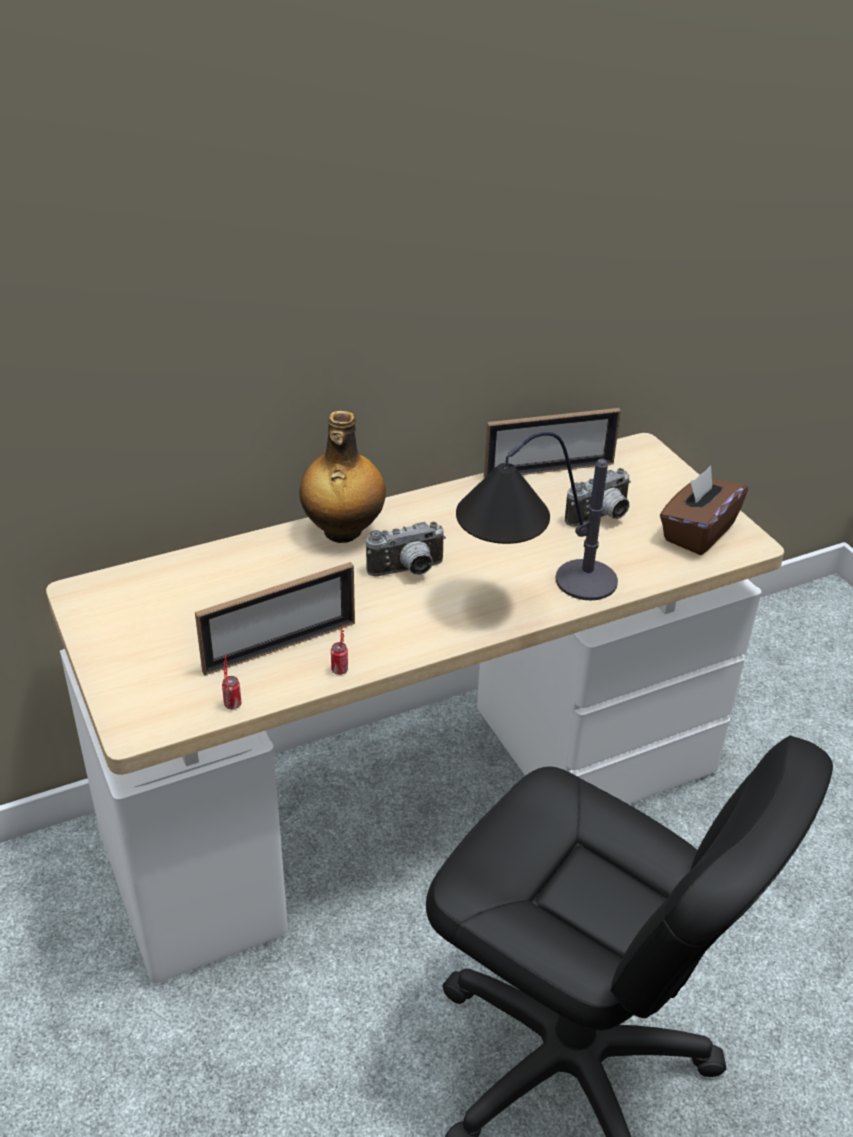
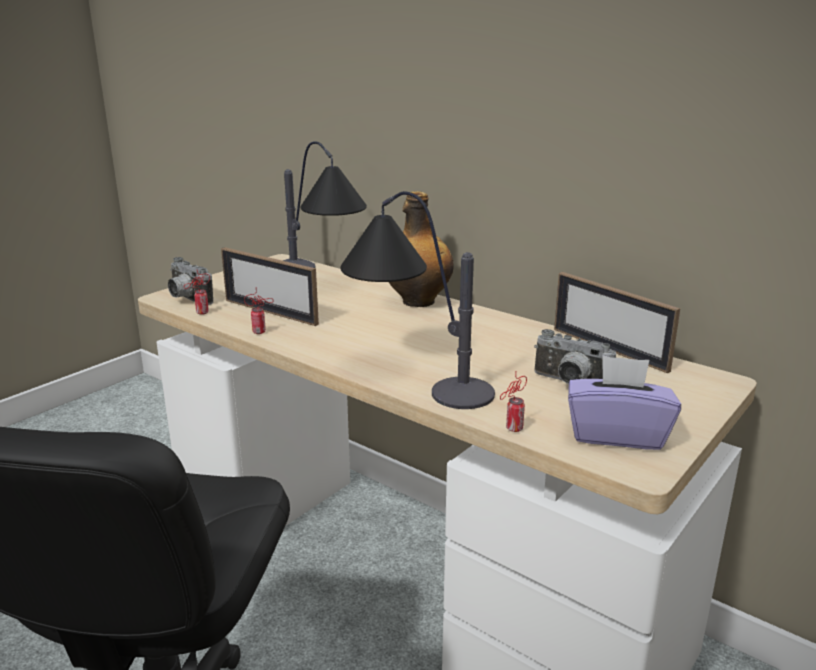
camera: 65 degrees right, 15 degrees down
(195, 578) = (320, 278): none -> table lamp
(408, 571) = (394, 329): camera -> camera (186, 299)
(664, 578) = (512, 429): none -> can
(697, 532) = (616, 434): brown tissue box -> purple tissue box

